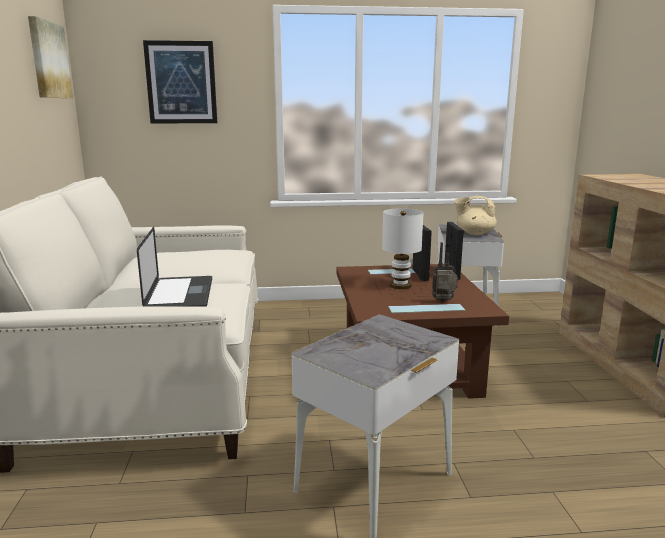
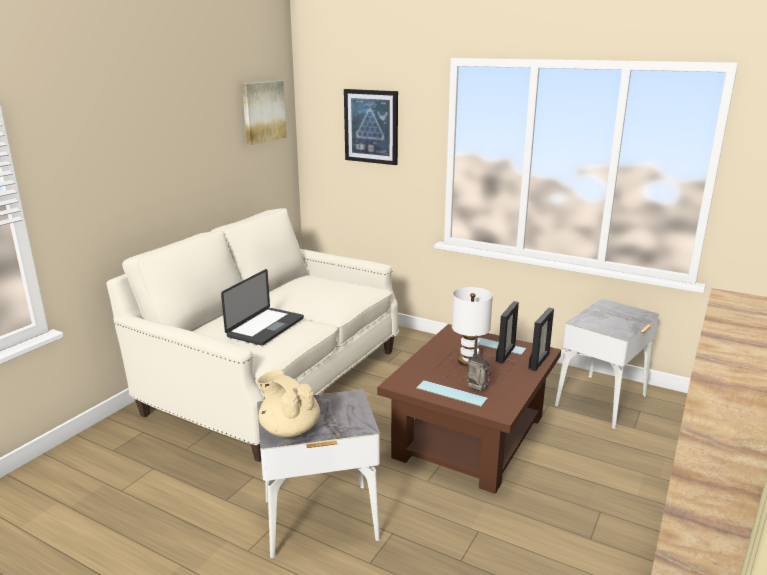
camera: 35 degrees right, 5 degrees up
(474, 233) = (615, 321): beige teapot -> beige teapot (289, 429)

